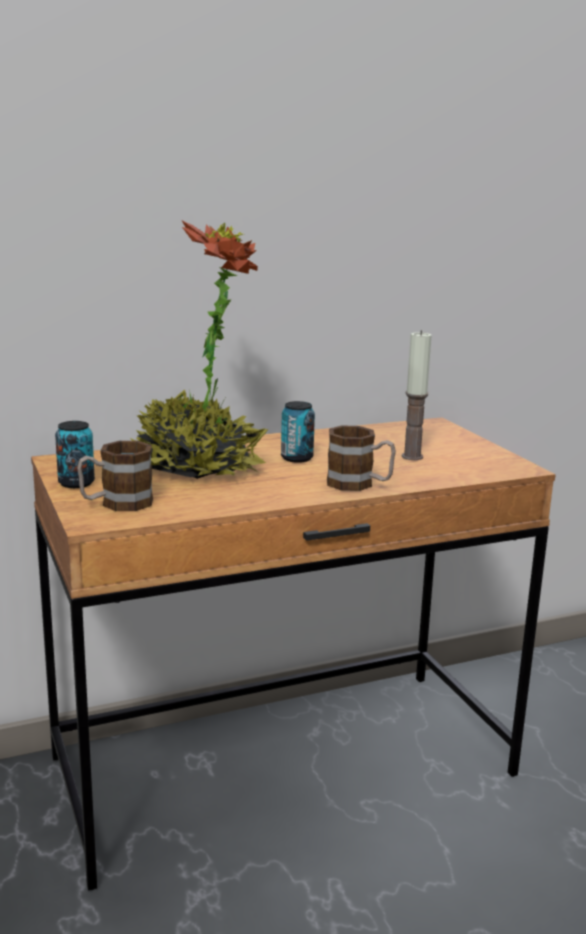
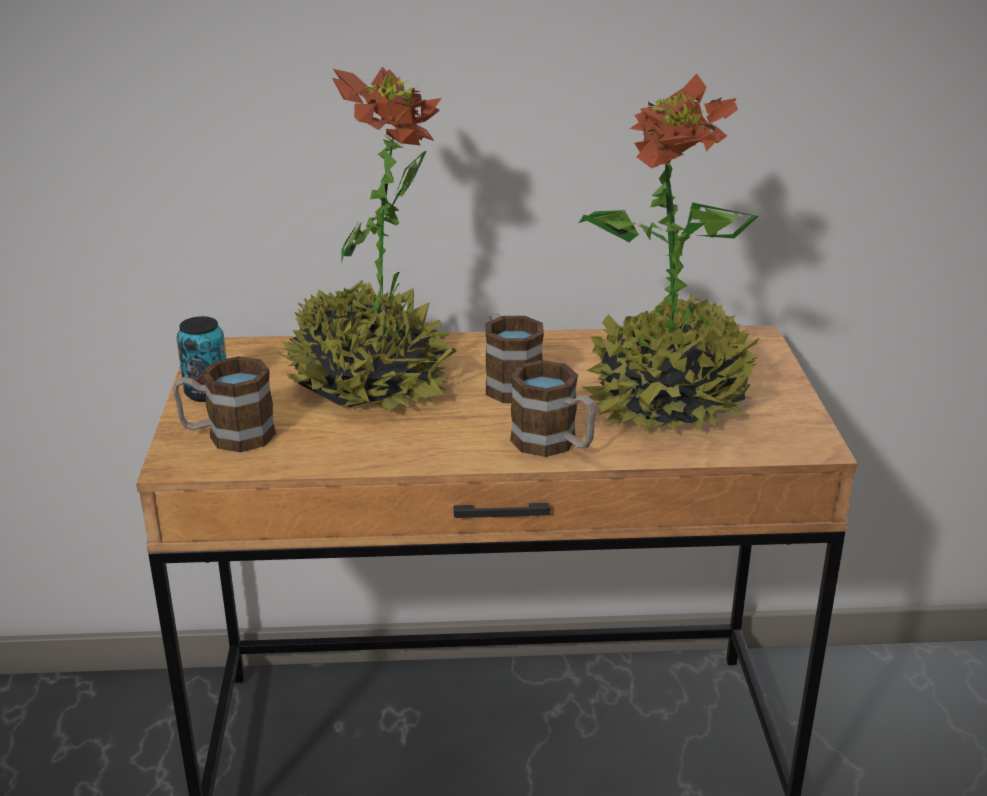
camera: 20 degrees right, 10 degrees up
(297, 458) = (508, 383): can -> mug
(412, 456) = (668, 400): candle -> potted plant

